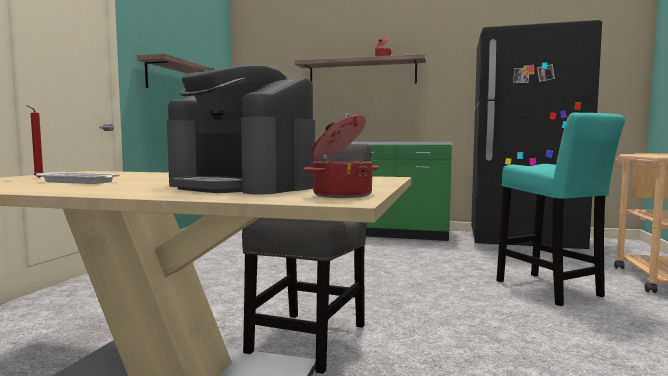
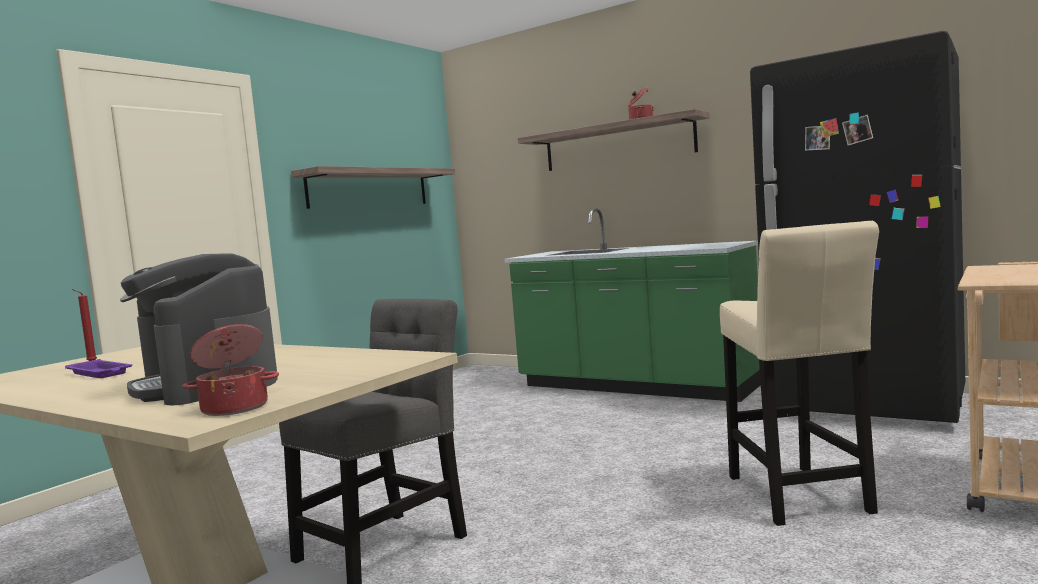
camera: 20 degrees right, 0 degrees up
(79, 182) = (100, 373): white tray -> purple tray
(551, 290) = (799, 498): turquoise stool -> beige stool

